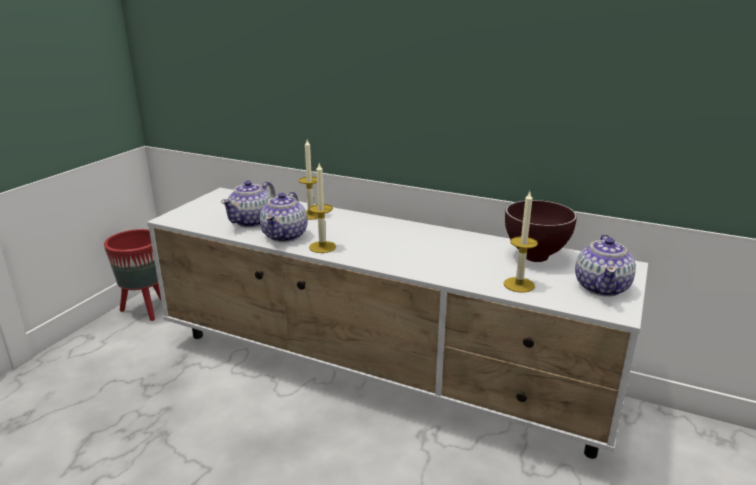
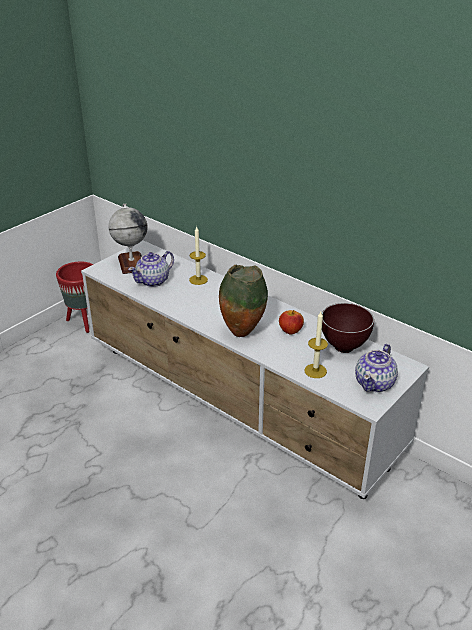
camera: 15 degrees right, 10 degrees up
(215, 209) = (131, 263): none -> globe
(285, 235) = (172, 298): teapot -> none
(322, 247) = (193, 314): candle -> none
(398, 258) = (242, 333): none -> vase
(457, 249) = (290, 331): none -> apple

